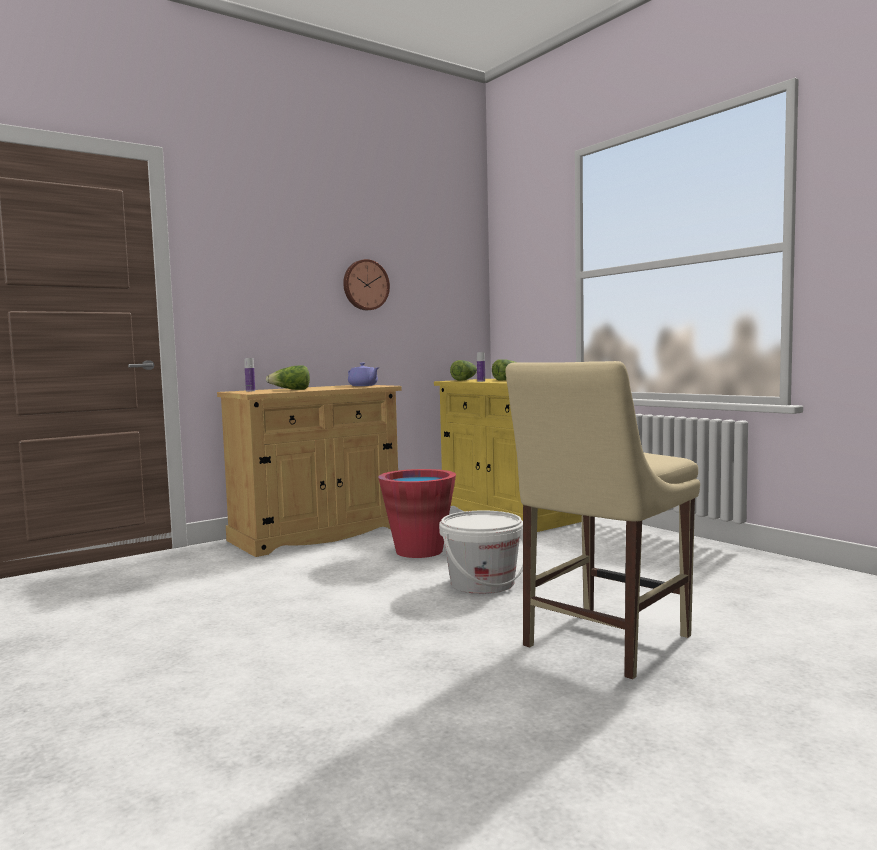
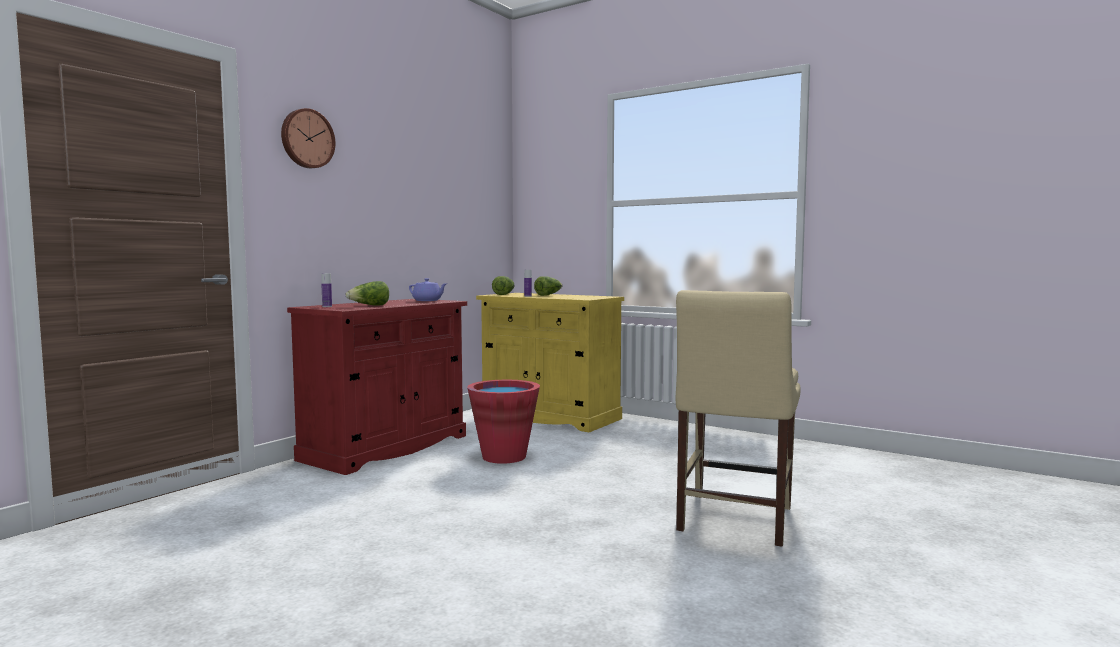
camera: 20 degrees left, 0 degrees up
(317, 534) = (386, 448): beige cabinet -> red cabinet
(365, 285) = (416, 202): wall clock -> wall clock (306, 139)
(482, 583) = (590, 481): white bucket -> none

